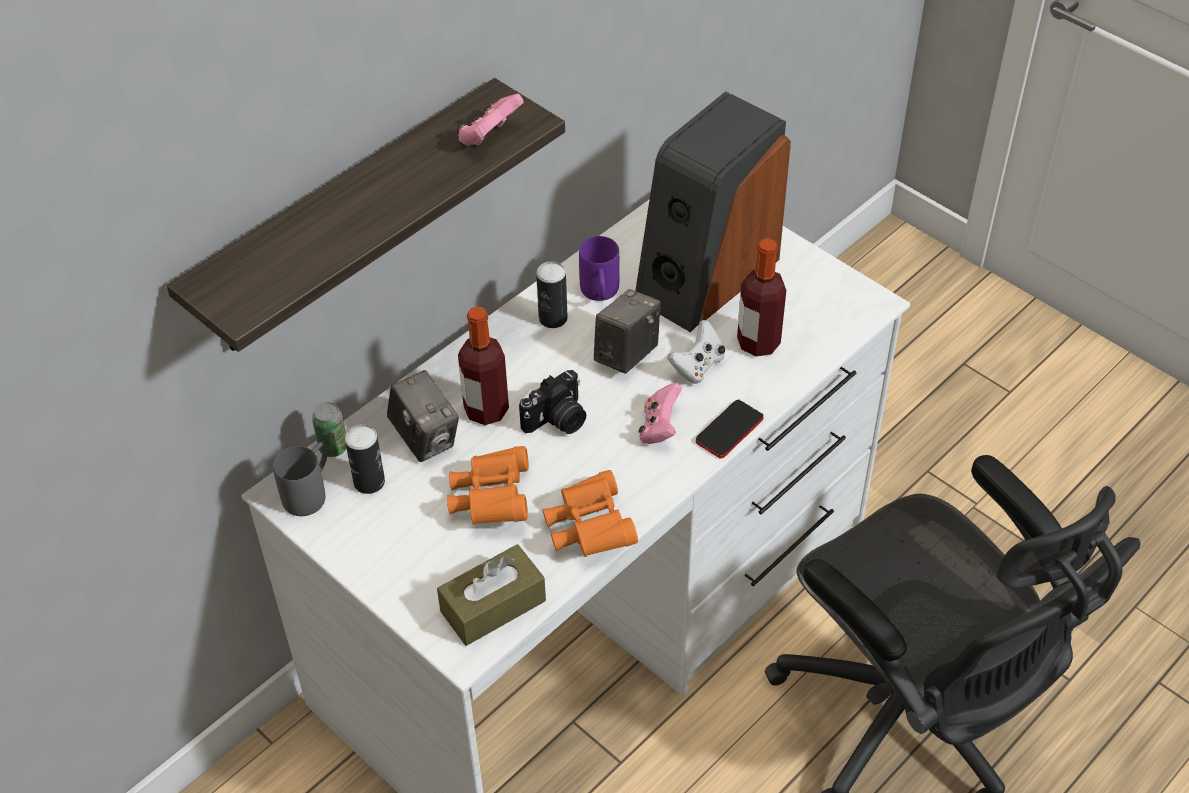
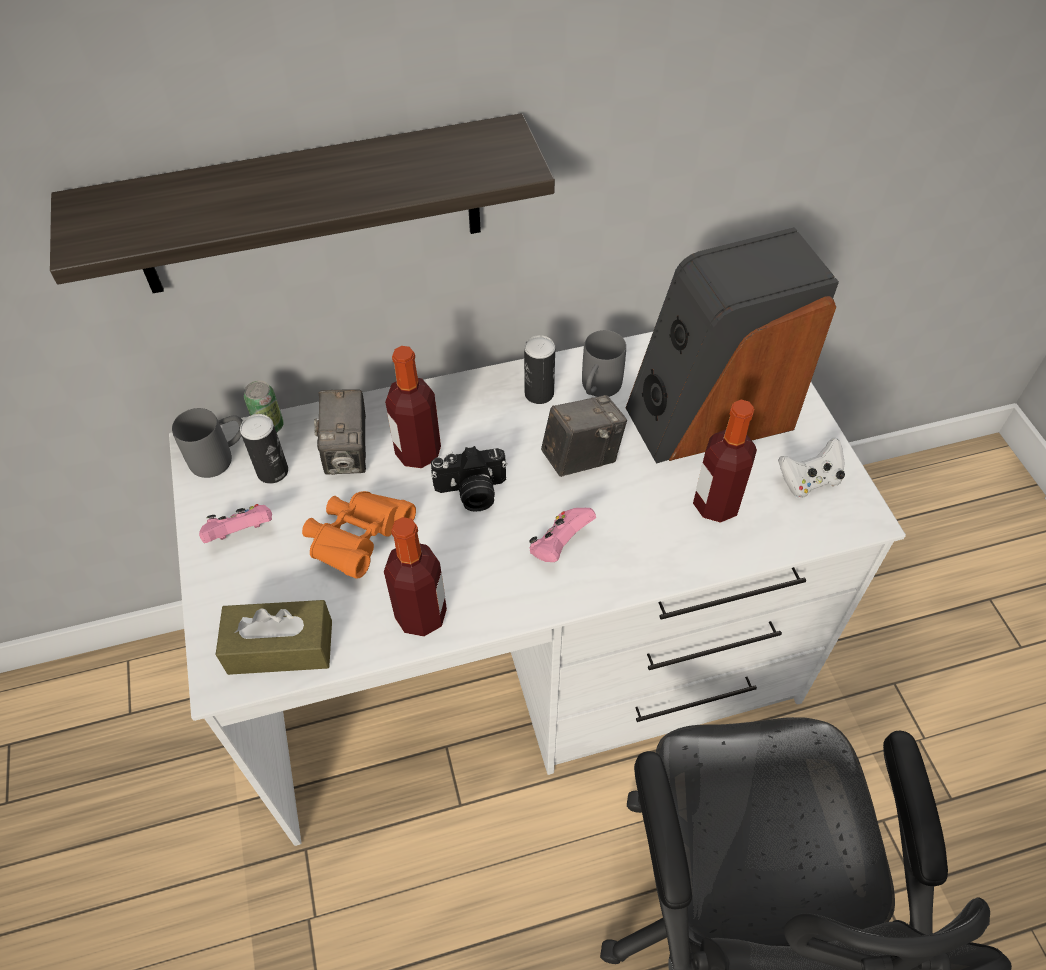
camera: 30 degrees right, 5 degrees up
(489, 137) = (465, 167): pink game controller -> pink game controller (241, 533)
(589, 529) = (421, 615): orange binoculars -> bottle
(600, 294) = (598, 389): purple mug -> grey mug
(697, 366) = (639, 501): white game controller -> white game controller (809, 480)
(729, 430) = (625, 581): phone -> none

